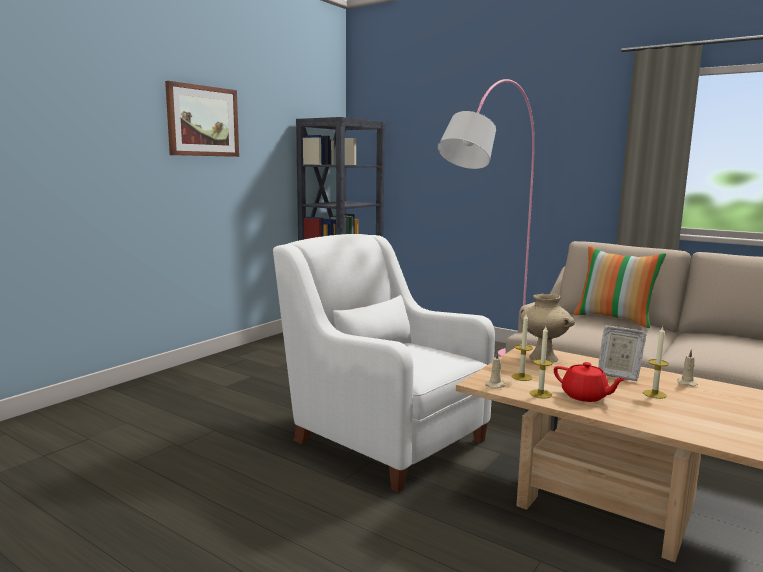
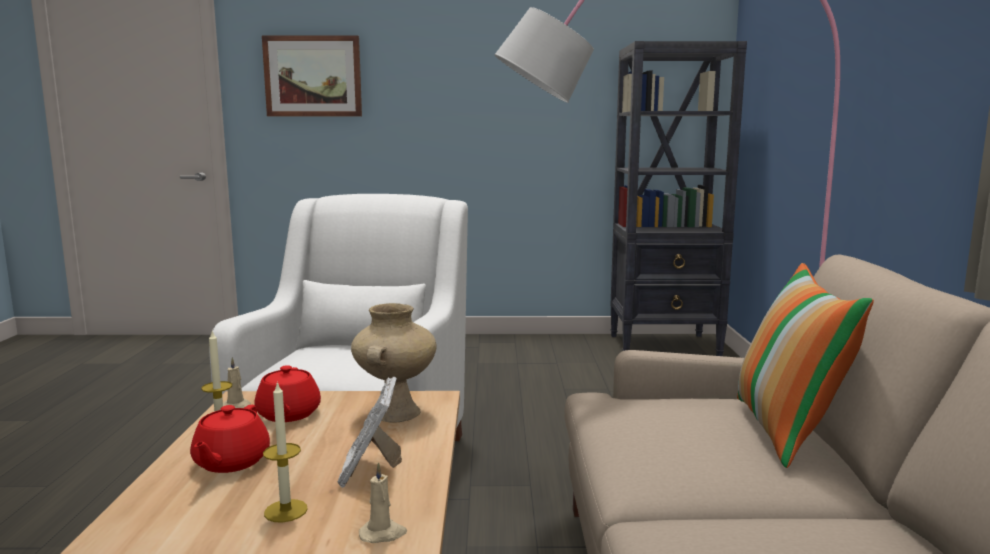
camera: 55 degrees right, 0 degrees up
(203, 121) = (467, 64): picture -> picture (313, 76)
(521, 377) = (288, 415): candle -> red teapot

